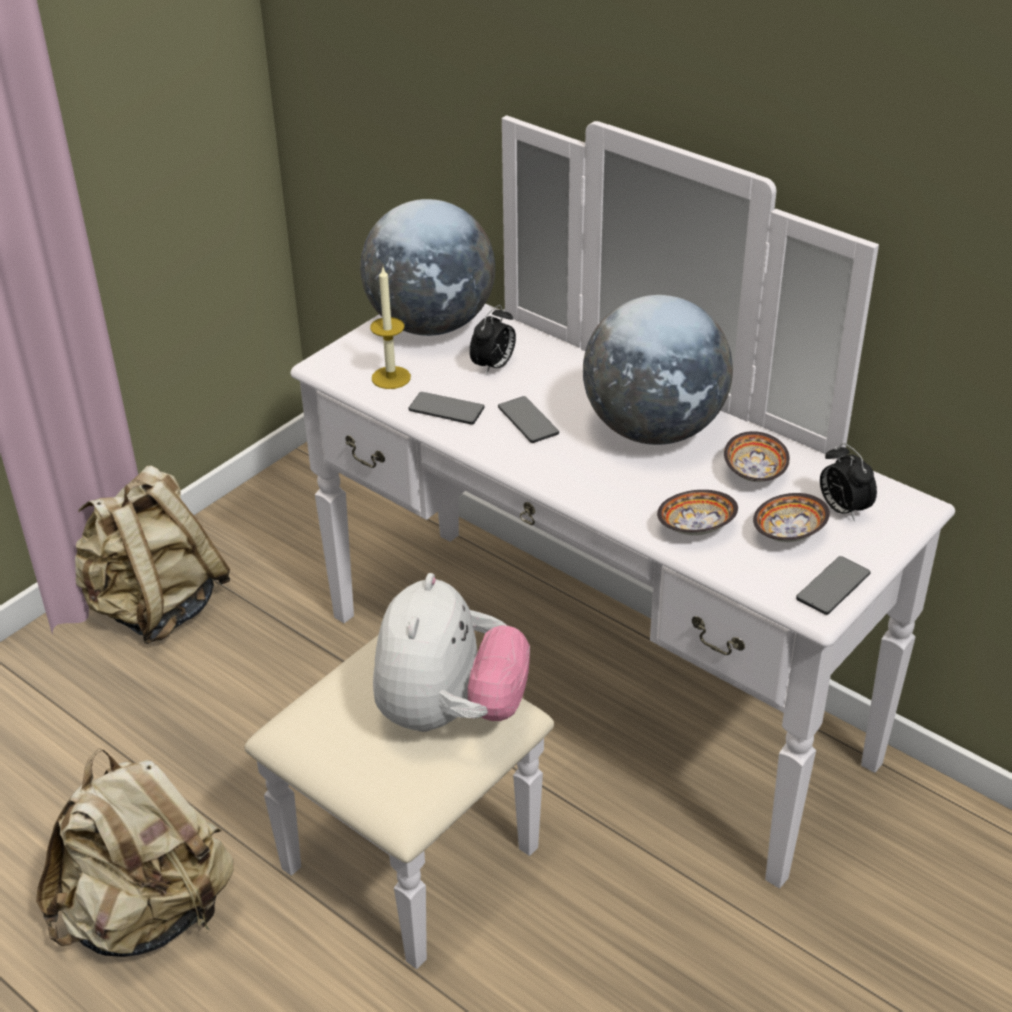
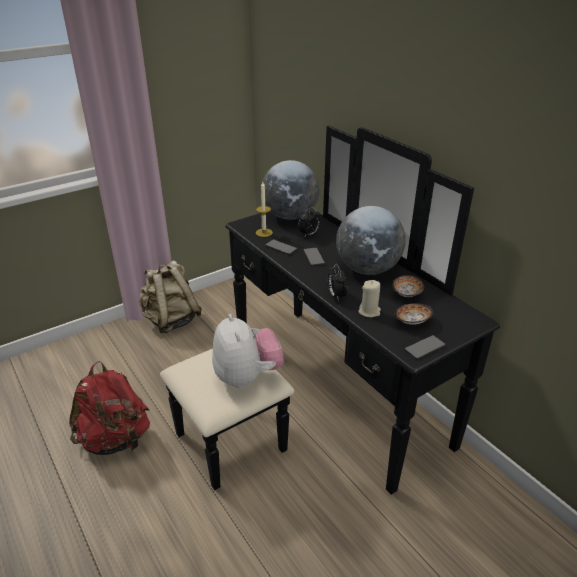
camera: 15 degrees right, 5 degrees down
(148, 914) = (115, 439): beige backpack -> red backpack
(449, 713) = (247, 376): plush toy -> plush toy turned 45 degrees counterclockwise
(556, 724) = (314, 399): white dresser -> black dresser
(696, 528) = (369, 311): bowl -> beige candle
(842, 509) = (443, 315): alarm clock -> alarm clock (336, 295)

